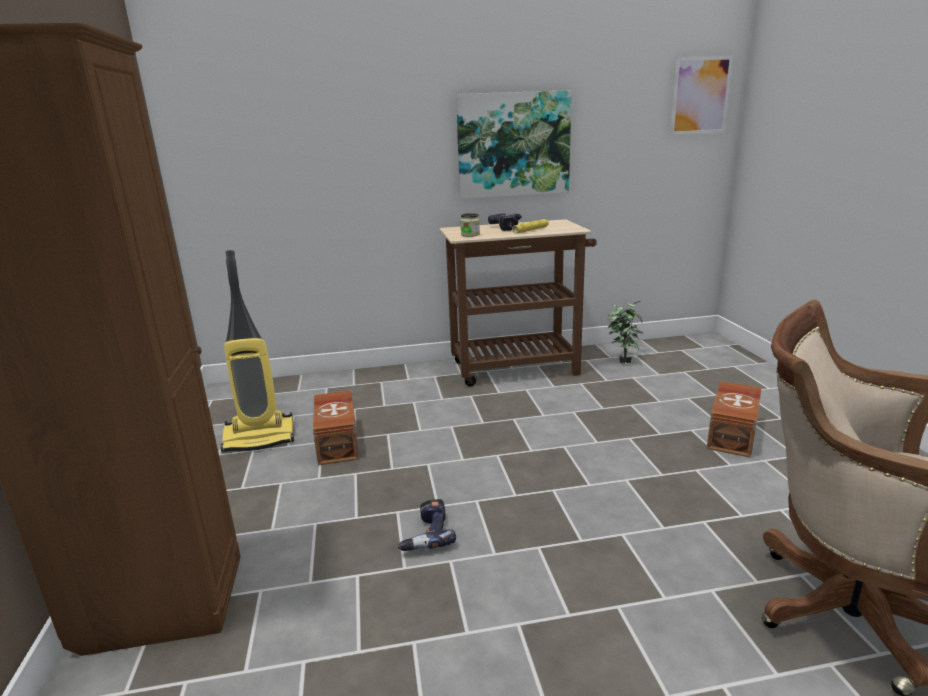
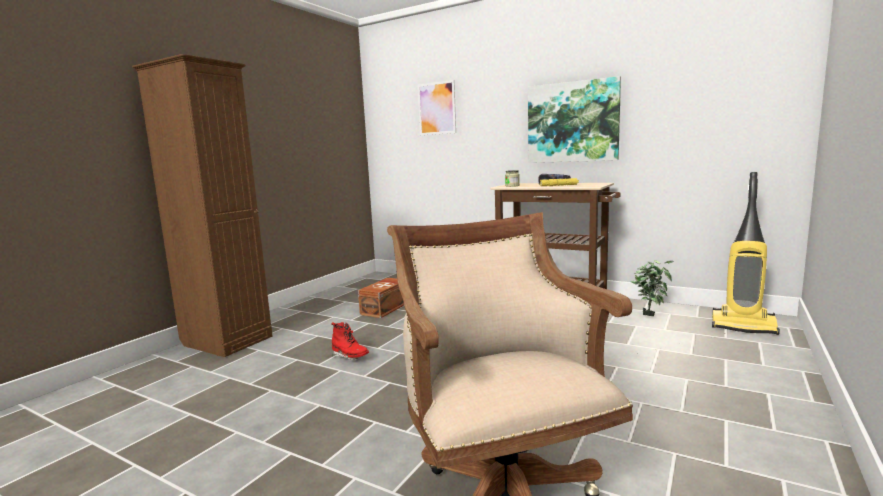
camera: 40 degrees right, 10 degrees down
(260, 438) = (357, 297): vacuum cleaner -> vacuum cleaner (744, 326)
(426, 535) = (350, 357): power drill -> red boot
(700, 96) = (763, 70): picture -> picture (437, 108)
(733, 434) = (649, 380): brown storage box -> none

